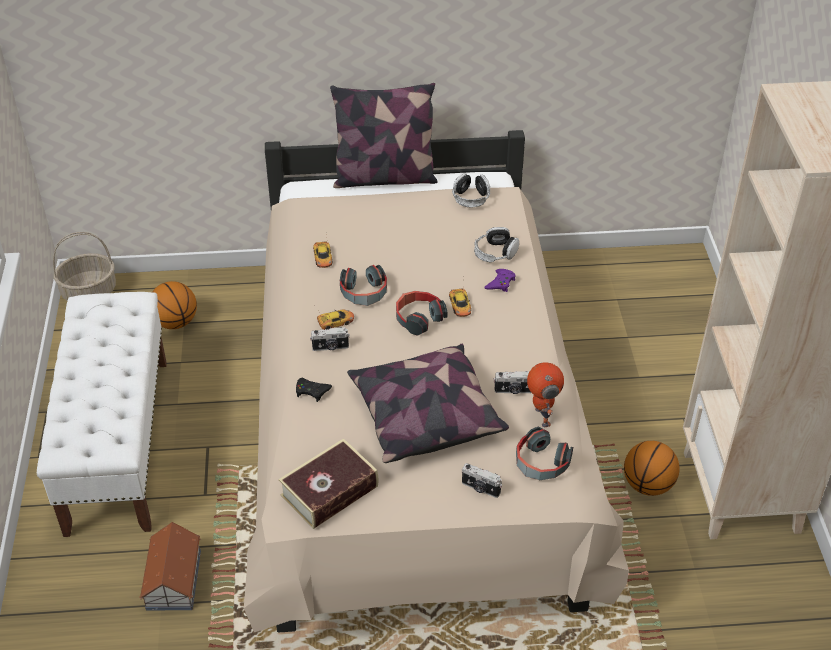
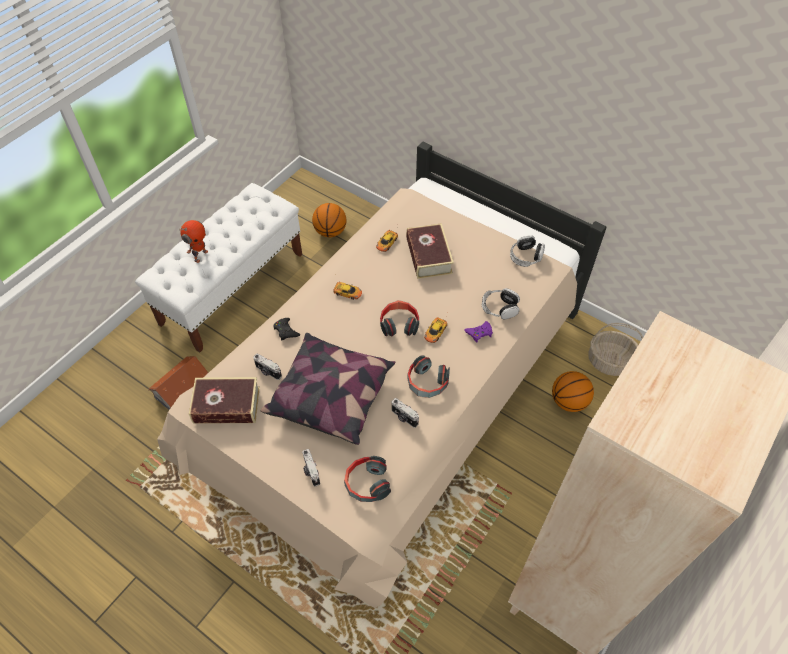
camera: 40 degrees right, 10 degrees up
(89, 291) = (305, 185): basket -> basket (610, 361)
(330, 347) = (326, 308): camera -> camera (268, 372)
(364, 293) = (385, 283): headphones -> headphones (427, 382)
(379, 246) = (428, 256): none -> book
(384, 177) = (486, 208): pillow -> none
(541, 417) = (402, 450): toy robot -> toy robot (200, 255)
(648, 485) = (506, 539): basketball -> basketball (569, 401)

